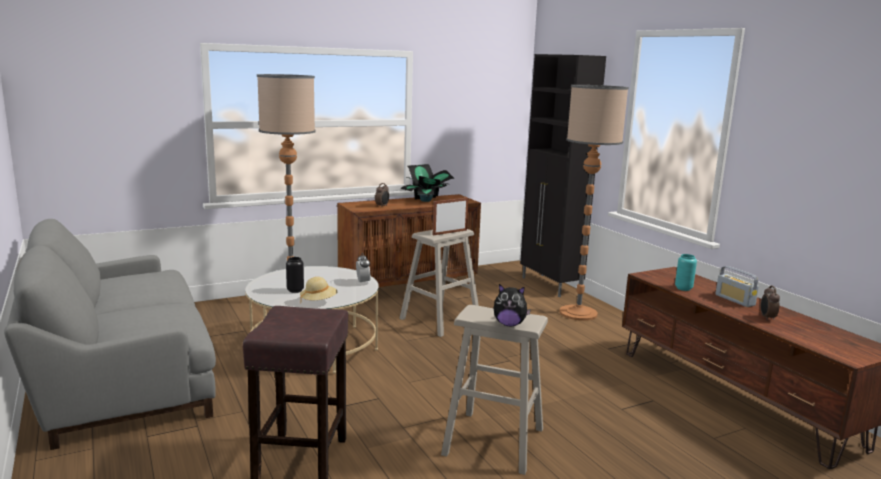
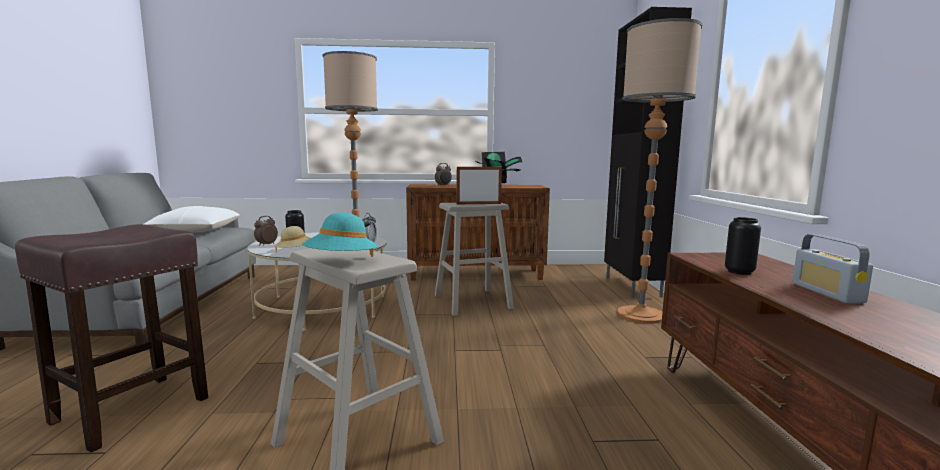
camera: 25 degrees right, 5 degrees down
(147, 284) = (195, 230): none -> white pillow
(509, 324) = (341, 263): plush toy -> turquoise hat
(683, 288) = (739, 272): turquoise vase -> black vase
(767, 318) = (880, 322): alarm clock -> alarm clock (266, 245)

